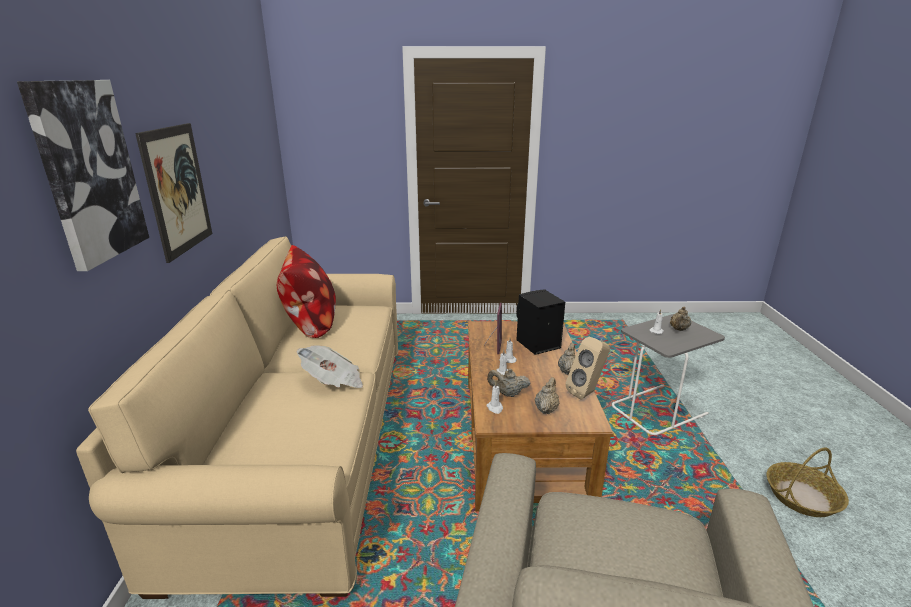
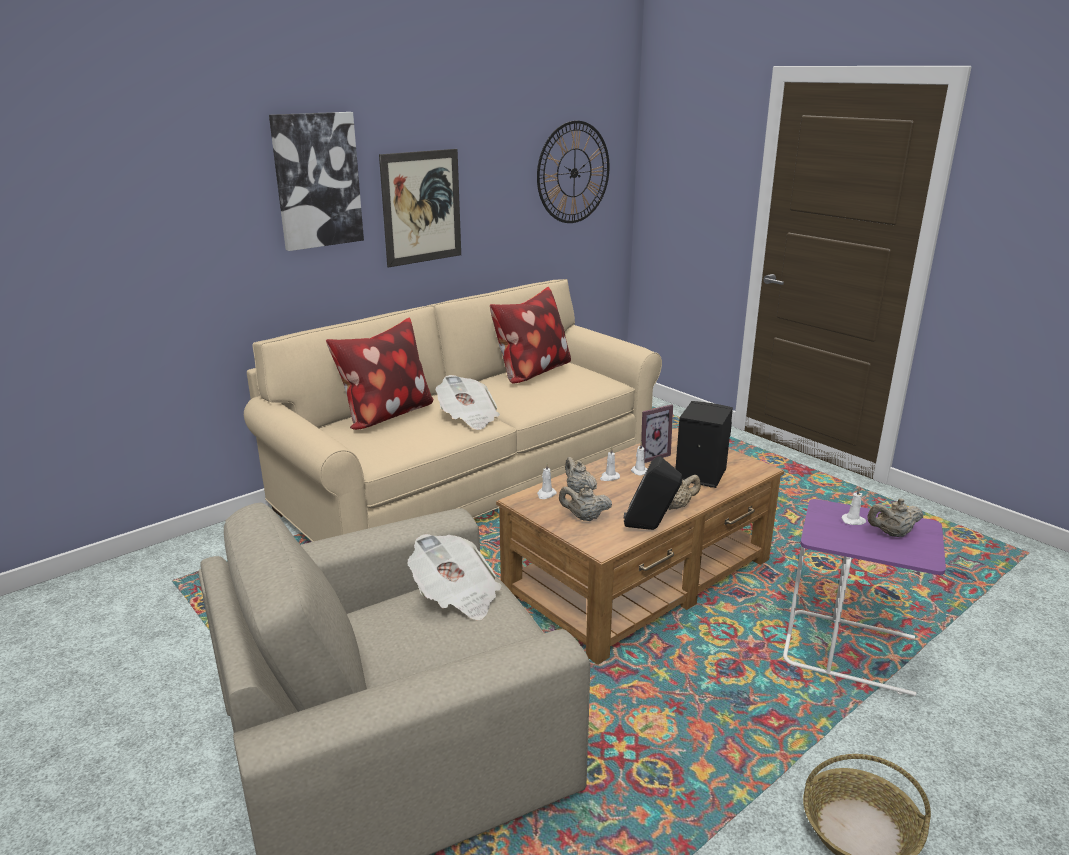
camera: 50 degrees right, 0 degrees up
(254, 141) = (574, 173): none -> wall clock
(258, 417) = (385, 415): none -> pillow
(546, 409) = (584, 518): beige teapot -> beige teapot turned 150 degrees counterclockwise
(587, 393) = (650, 529): beige speaker -> black speaker
(590, 526) = (456, 596): none -> newspaper
(657, 409) = (851, 651): grey side table -> purple side table

